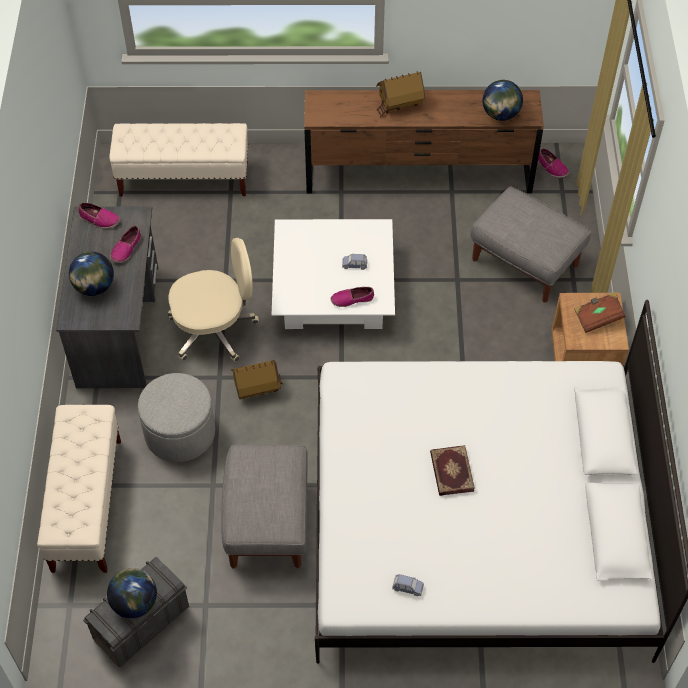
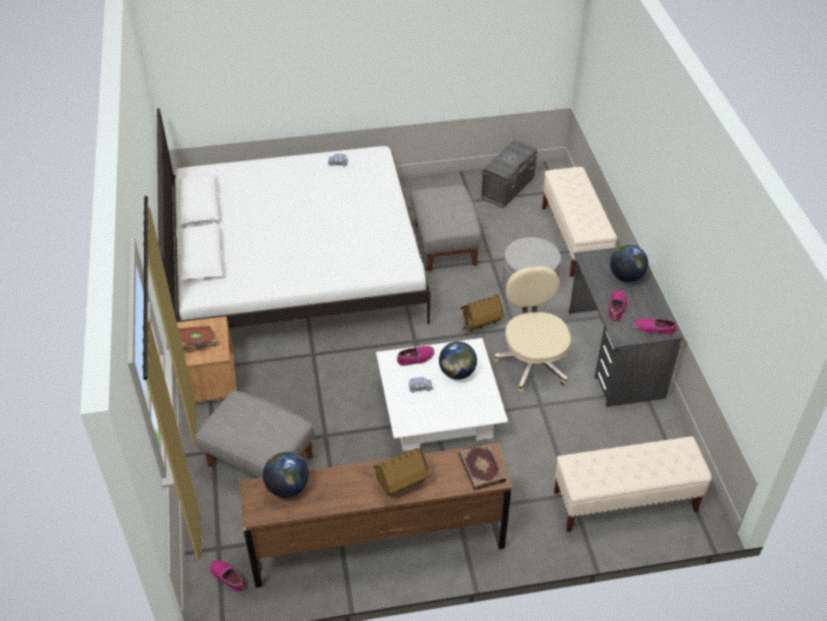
camera: 170 degrees right, 10 degrees down
(135, 602) = (509, 156): globe -> globe (457, 373)
(215, 329) = (532, 362): beige office chair -> beige office chair turned 105 degrees clockwise
(451, 472) = (315, 220): book -> book (482, 467)

